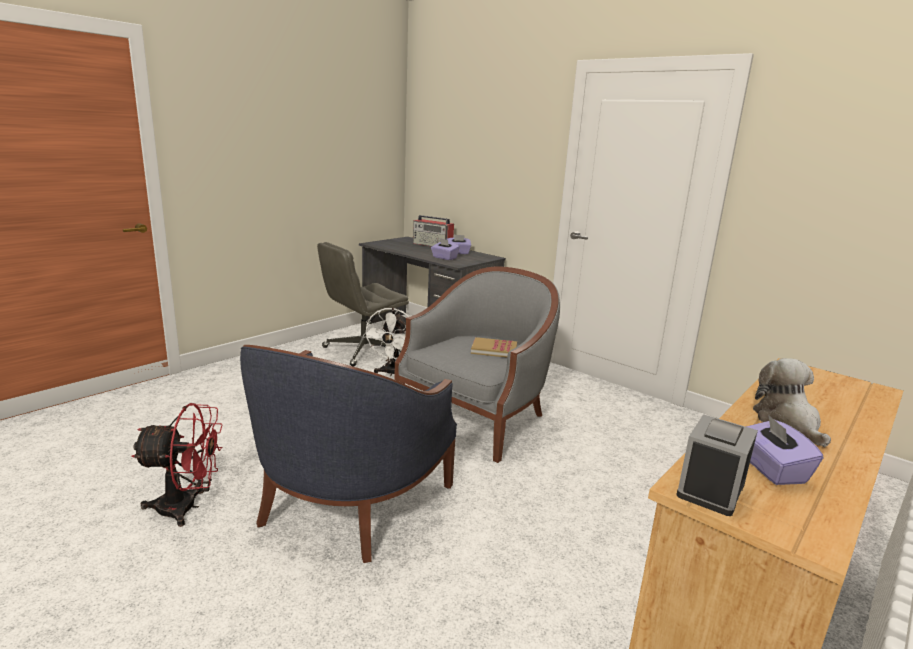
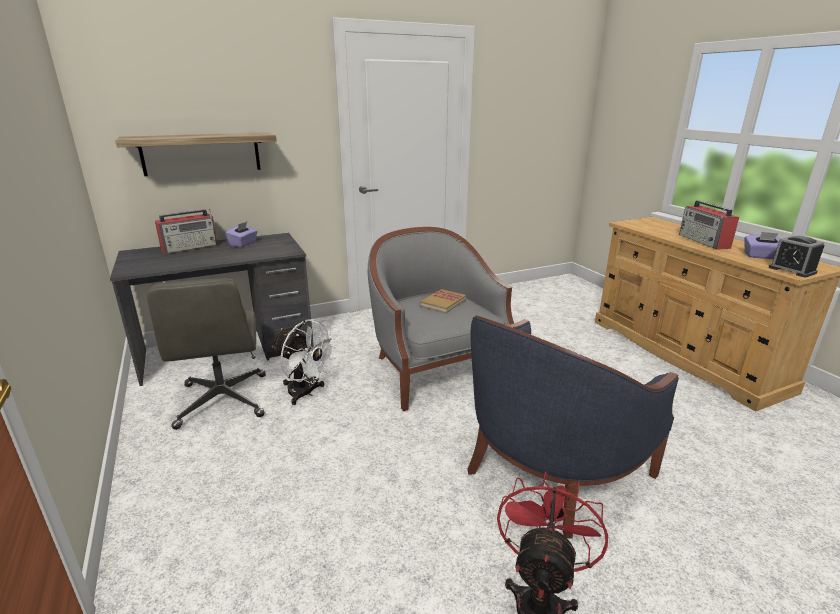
camera: 65 degrees left, 5 degrees up
(349, 502) = (551, 468): blue armchair -> blue armchair turned 90 degrees clockwise
(444, 258) = (257, 252): purple tissue box -> none
(462, 176) = (201, 153): none -> shelf
(788, 423) = (704, 241): plush toy -> radio

